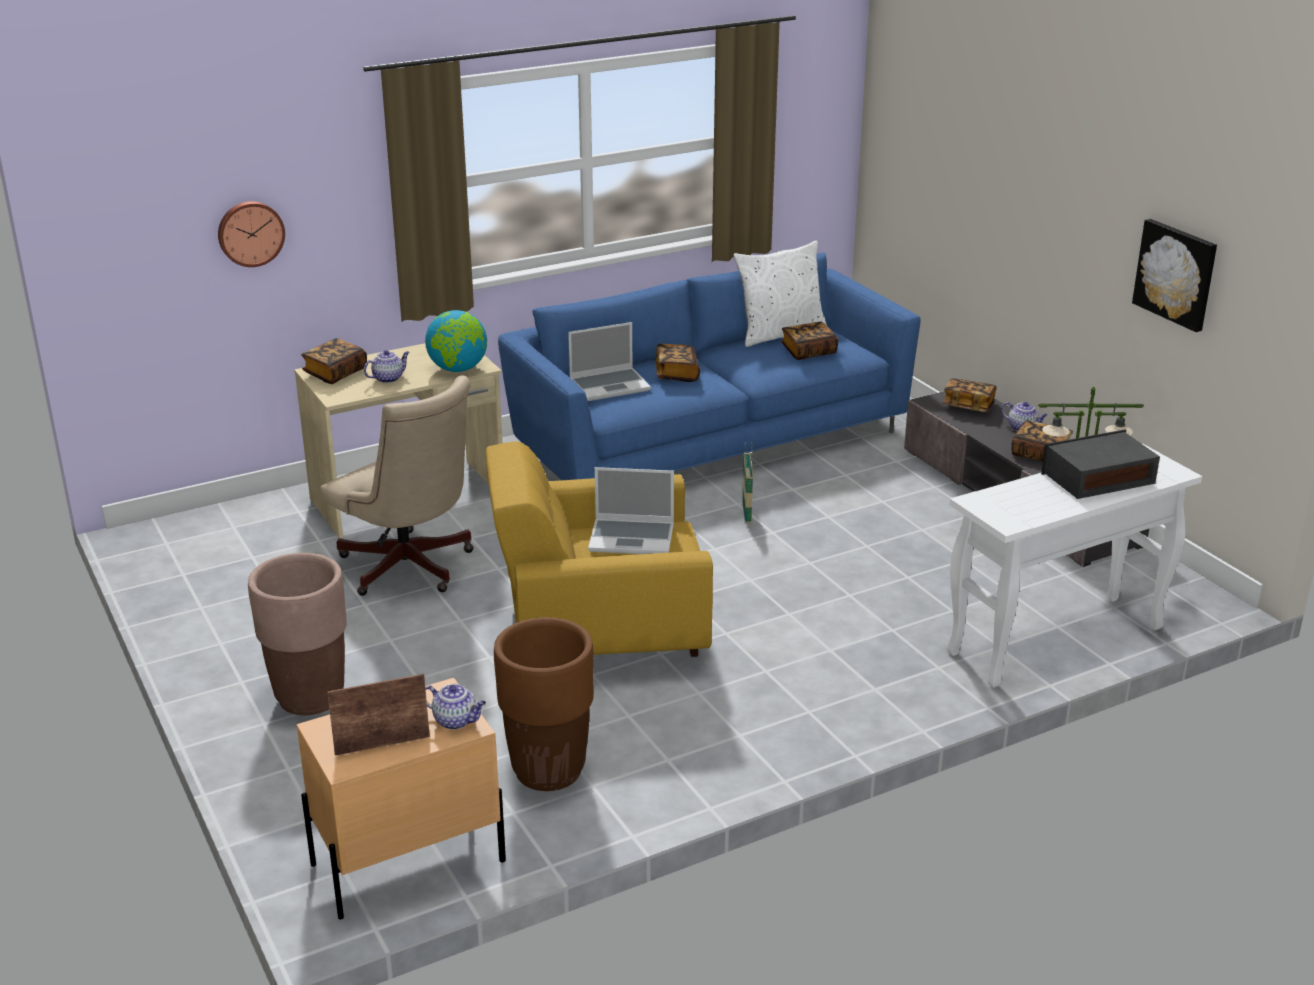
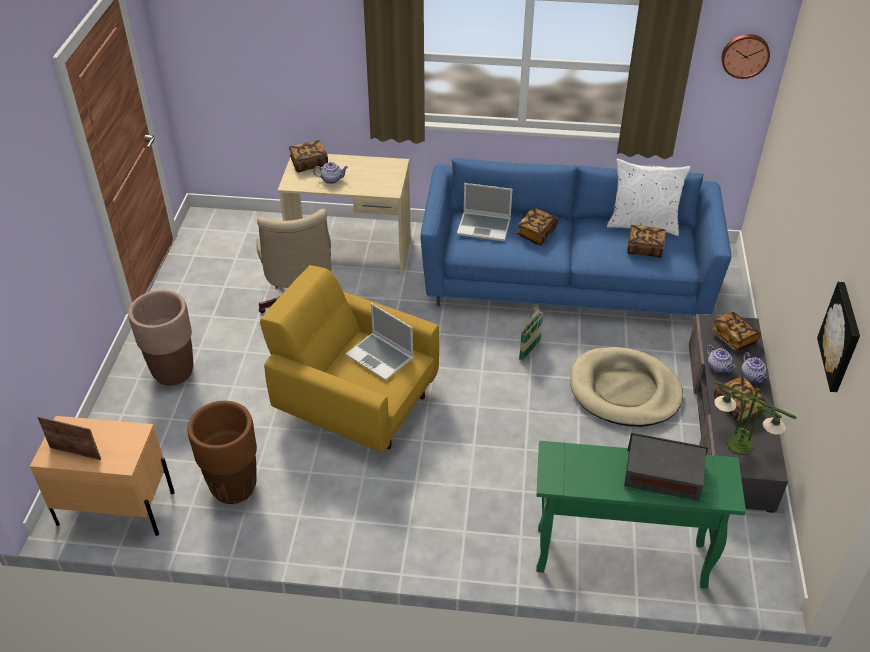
camera: 35 degrees right, 15 degrees up
(250, 233) = (276, 60): wall clock -> wall clock (745, 55)
(456, 721) = (122, 456): teapot -> teapot (718, 367)
(458, 369) = (376, 187): globe -> none
(888, 509) = (624, 391): none -> beige dog bed
(1054, 641) = (619, 558): white console table -> green console table

